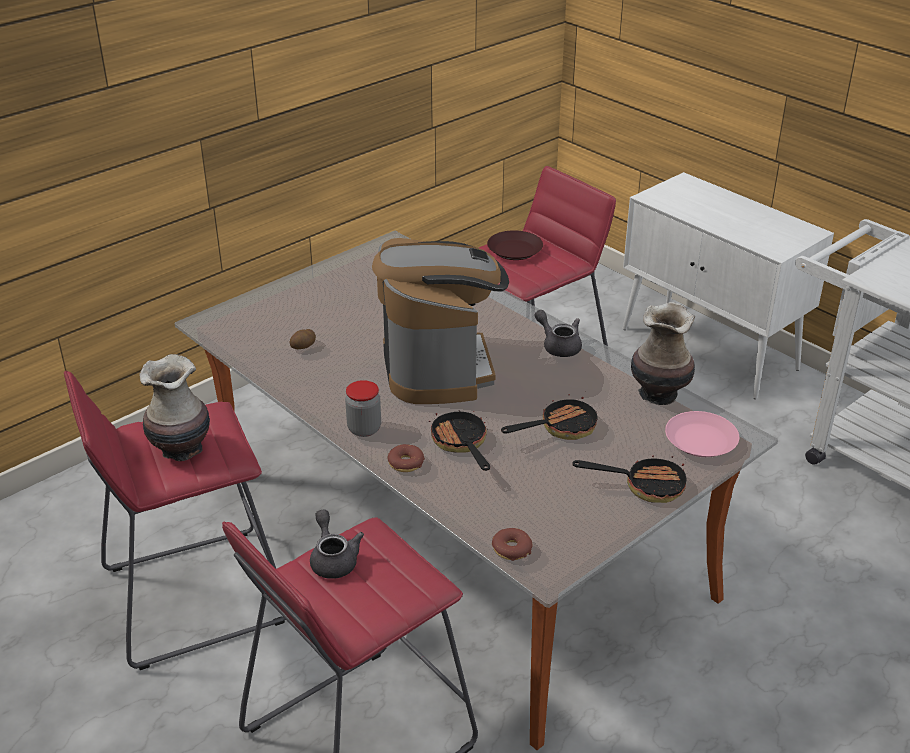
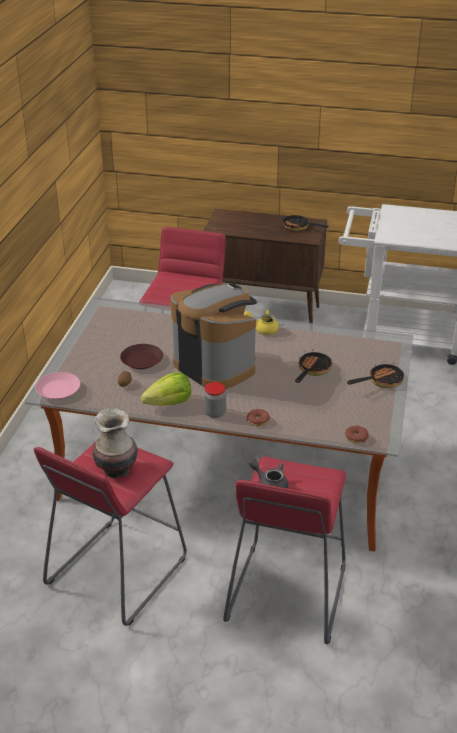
camera: 35 degrees left, 0 degrees up
(324, 392) = (169, 403): none -> lettuce
(461, 444) = (274, 399): frying pan -> frying pan (299, 227)
(515, 250) = (171, 285): brown plate -> brown plate (142, 360)
(558, 346) = (263, 329): grey teapot -> yellow teapot
(658, 393) = (338, 334): vase -> none
(700, 440) = (381, 349): pink plate -> pink plate (58, 389)
(710, 350) = (264, 313): white cabinet -> brown cabinet

